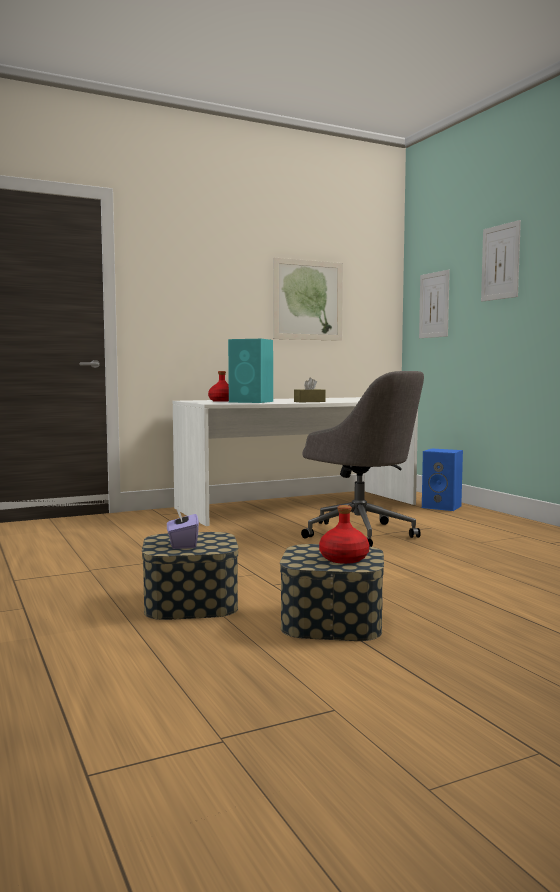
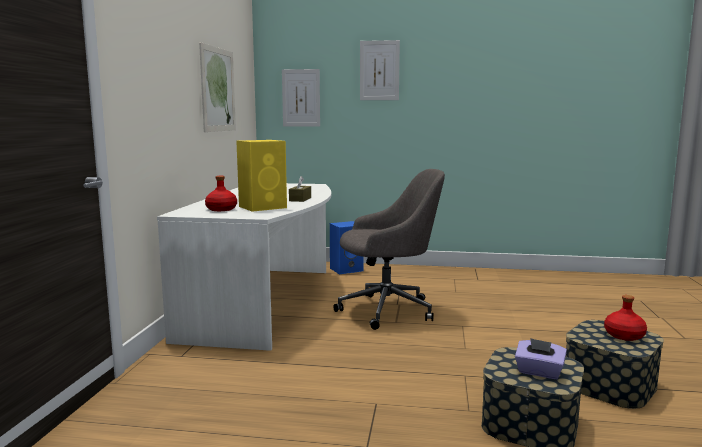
camera: 55 degrees left, 5 degrees up
(252, 402) = (264, 207): turquoise speaker -> yellow speaker

